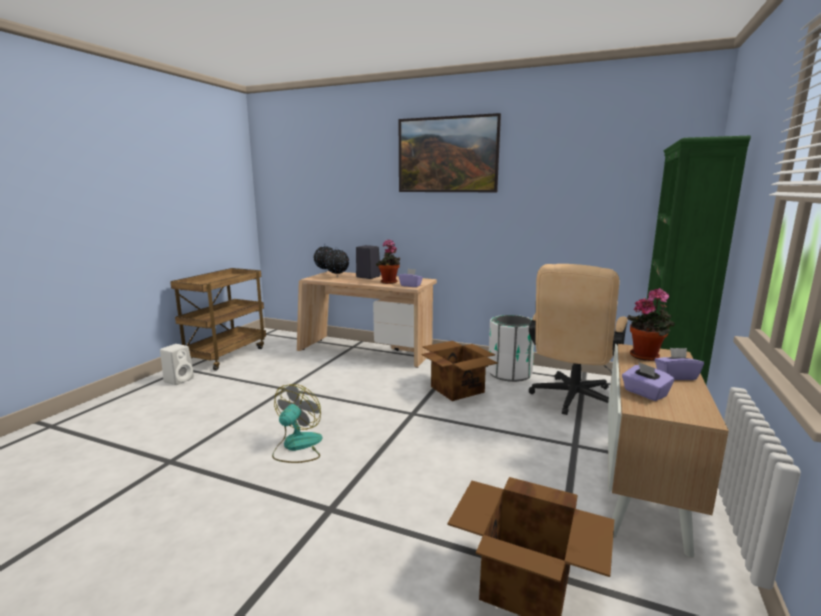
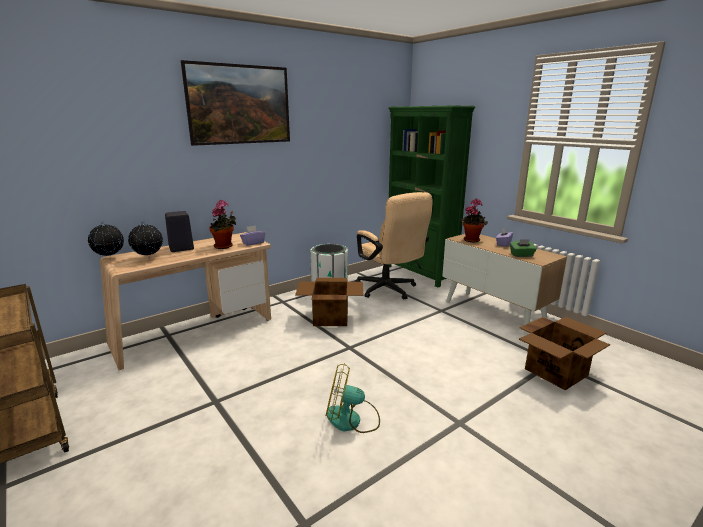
camera: 60 degrees left, 5 degrees up
(179, 380) = (43, 496): white speaker -> none
(297, 446) = (352, 419): fan -> fan turned 45 degrees counterclockwise
(644, 393) = (521, 255): purple tissue box -> green tissue box

